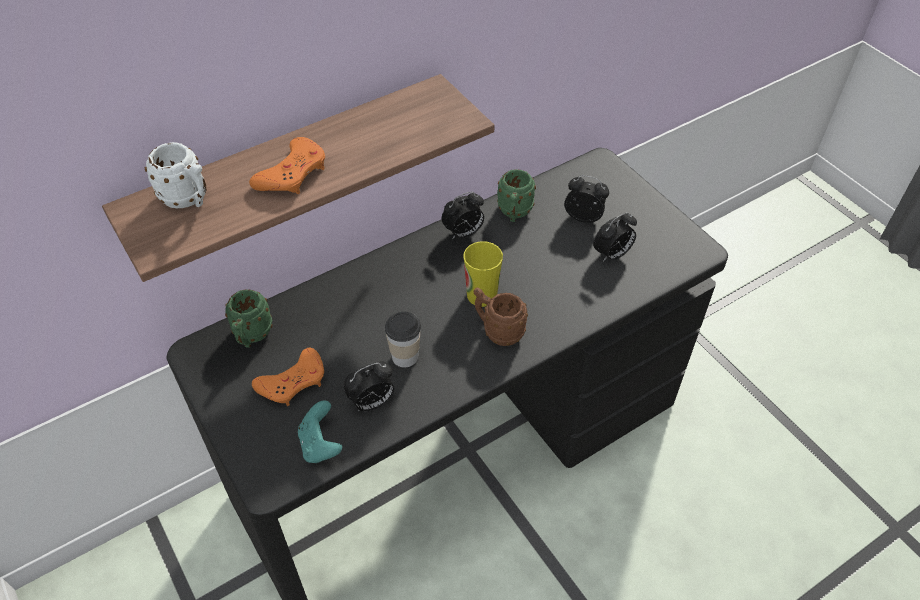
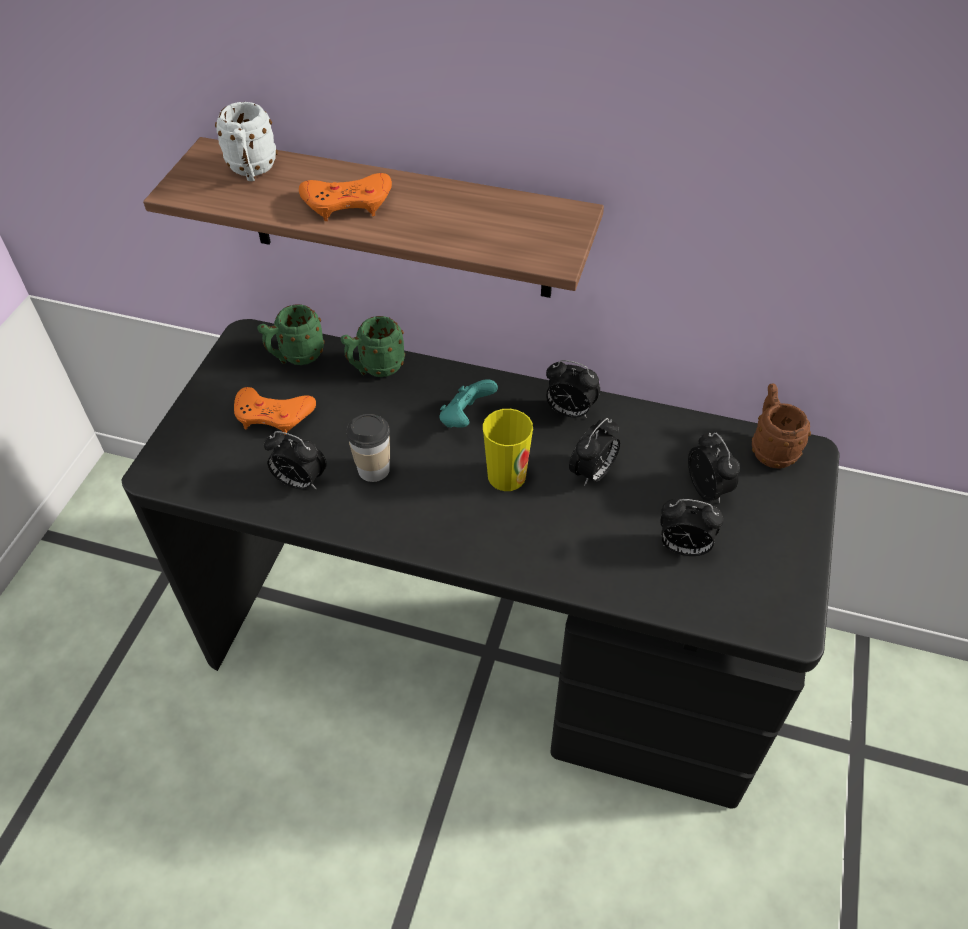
camera: 50 degrees right, 0 degrees up
(320, 445) = (224, 478): turquoise game controller -> turquoise game controller (466, 418)
(498, 331) = (474, 518): brown mug -> brown mug (770, 448)
(514, 213) = (642, 431): green mug -> green mug (375, 368)
(521, 255) = (592, 473): none -> alarm clock

